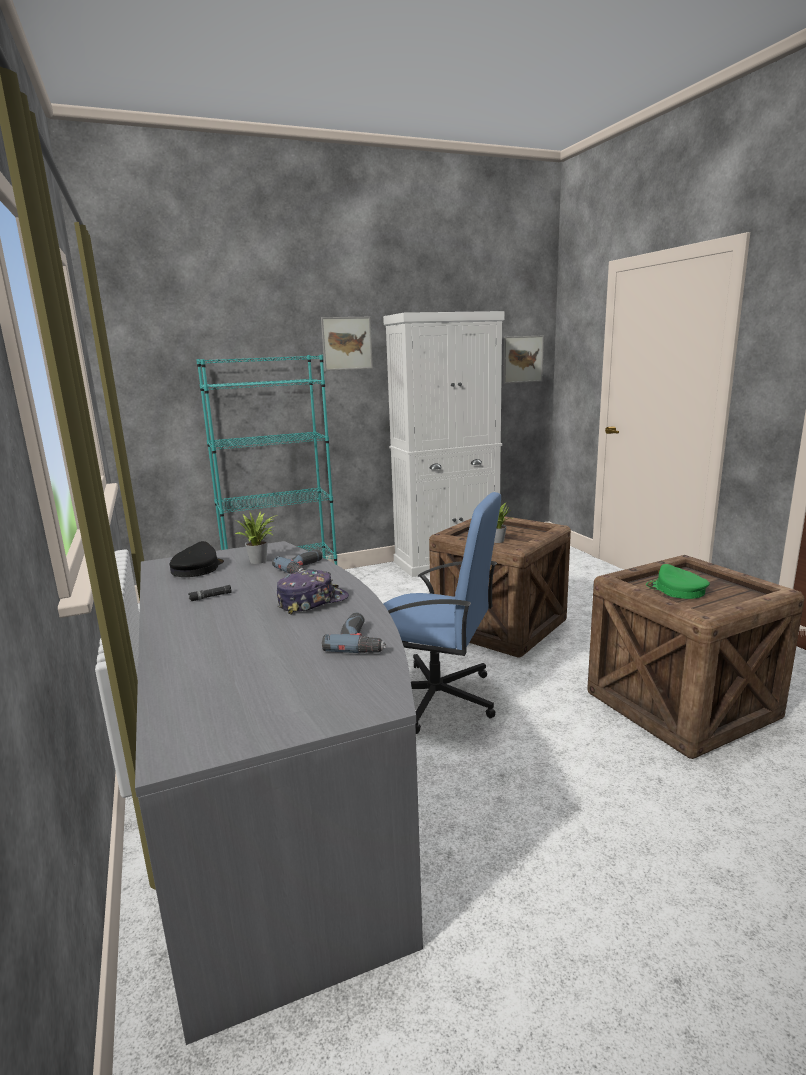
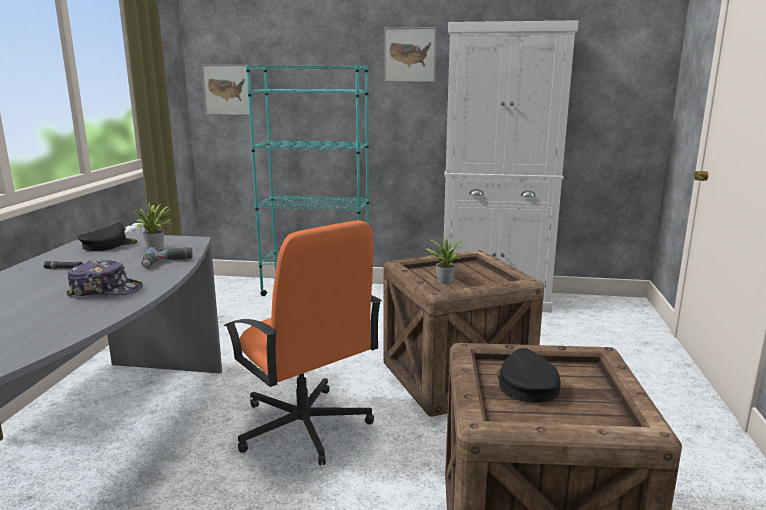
camera: 30 degrees right, 0 degrees up
(361, 641) = (54, 332): power drill -> none
(437, 697) = (304, 427): blue office chair -> orange office chair
(523, 359) = (628, 80): picture -> picture (227, 89)
(676, 590) = (526, 385): green cap -> black cap

